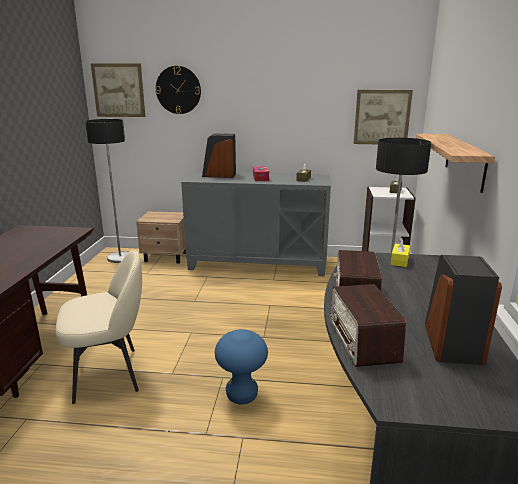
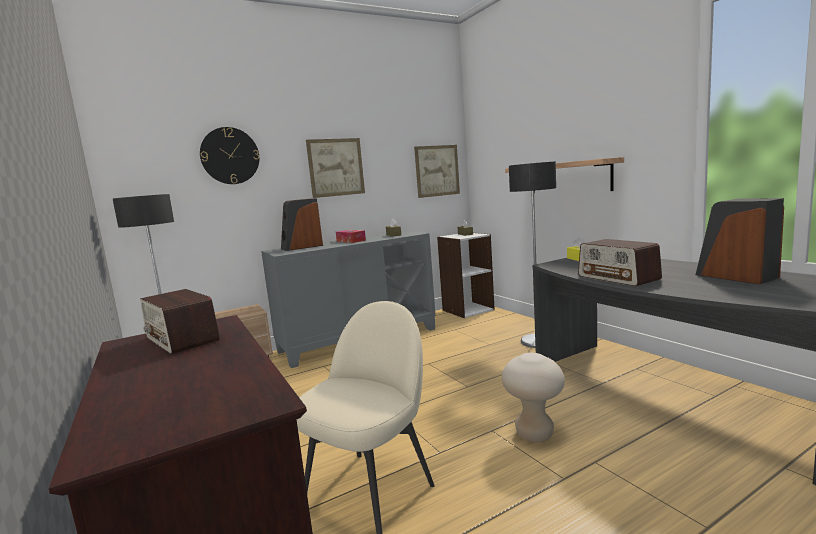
camera: 35 degrees left, 10 degrees down
(118, 90) = (143, 160): picture -> picture (336, 167)
(242, 396) = (534, 434): blue stool -> beige stool
(363, 341) = (700, 291): radio -> radio (182, 339)

